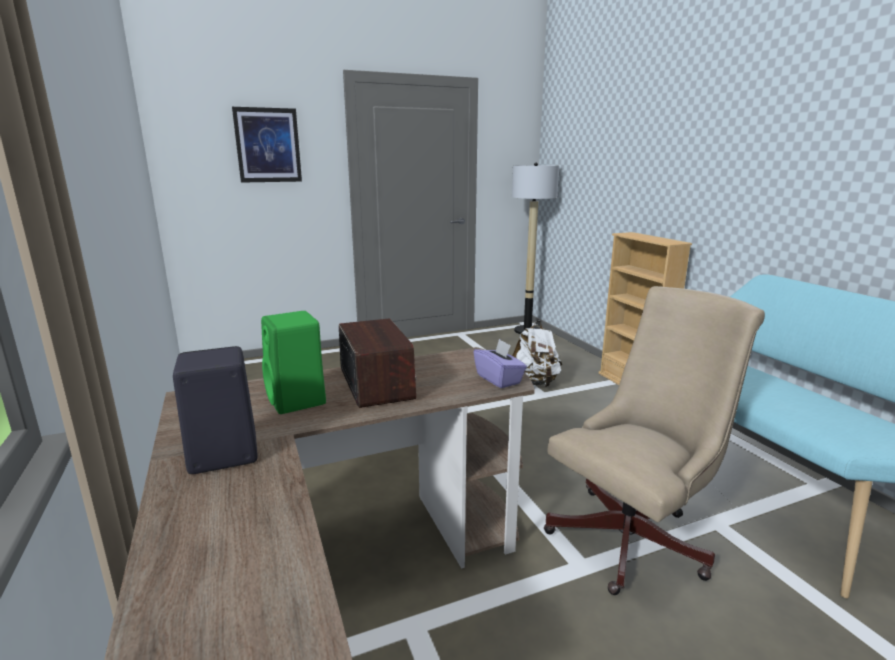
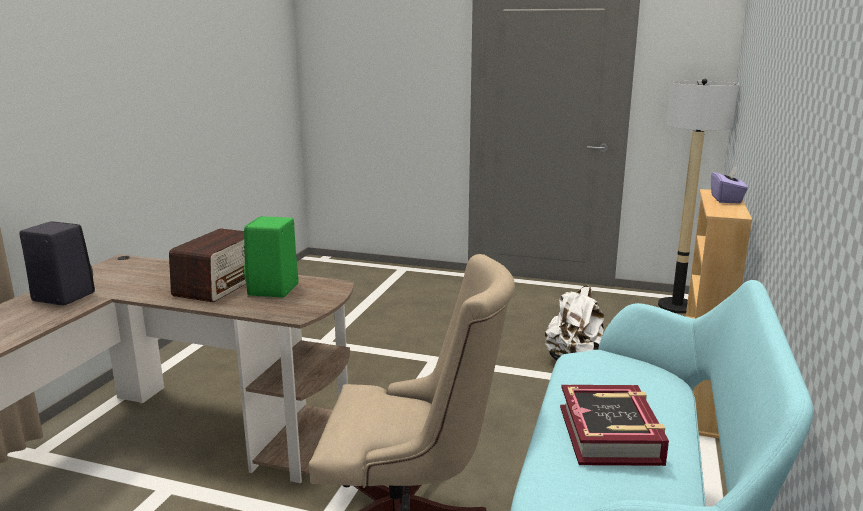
camera: 40 degrees right, 0 degrees up
(268, 145) = (393, 53): picture -> none
(297, 401) = (157, 280): green speaker -> green speaker (273, 290)
(499, 379) = (297, 309): purple tissue box -> purple tissue box (726, 199)
(782, 393) = (610, 435): none -> book

